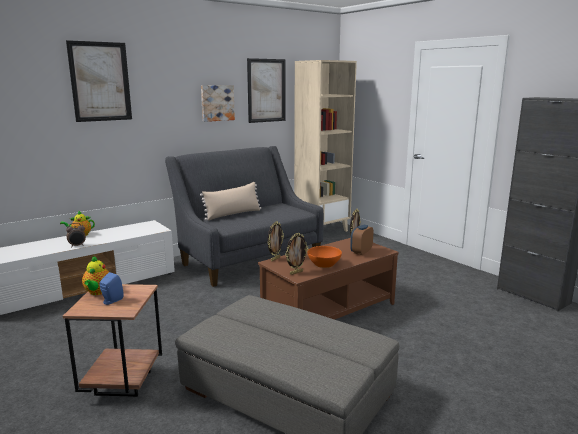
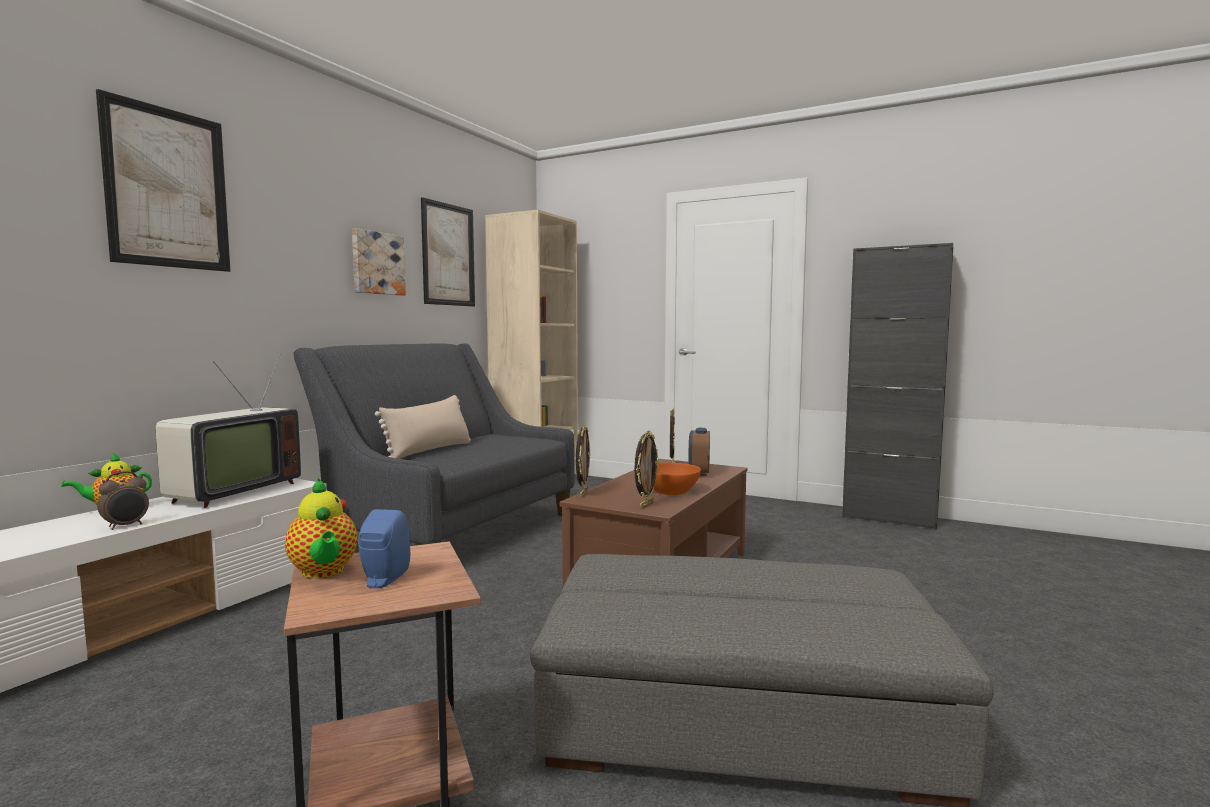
camera: 25 degrees left, 10 degrees down
(128, 231) = (230, 492): none -> television

